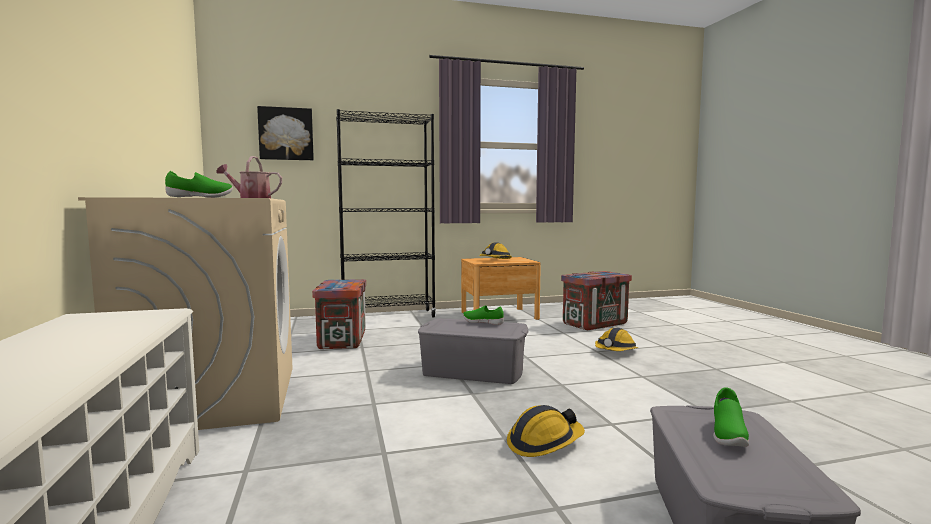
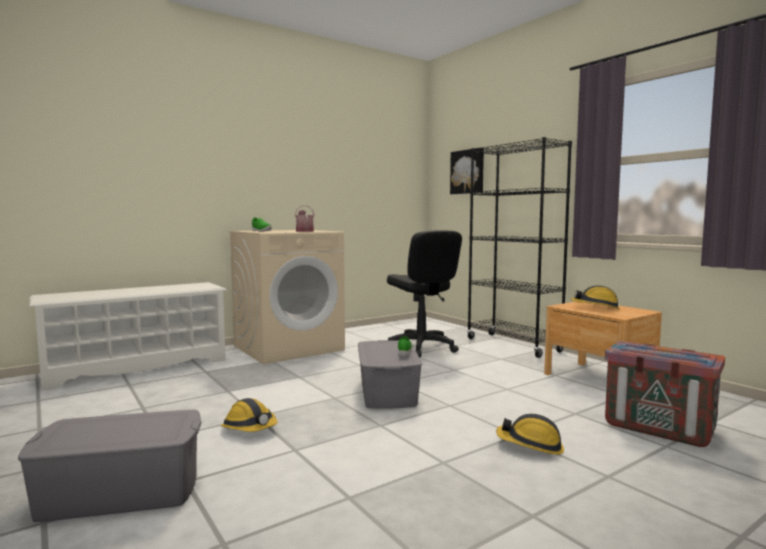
camera: 70 degrees right, 0 degrees up
(342, 340) = (421, 347): crate -> black office chair
(727, 435) = (138, 429): green shoe -> none

